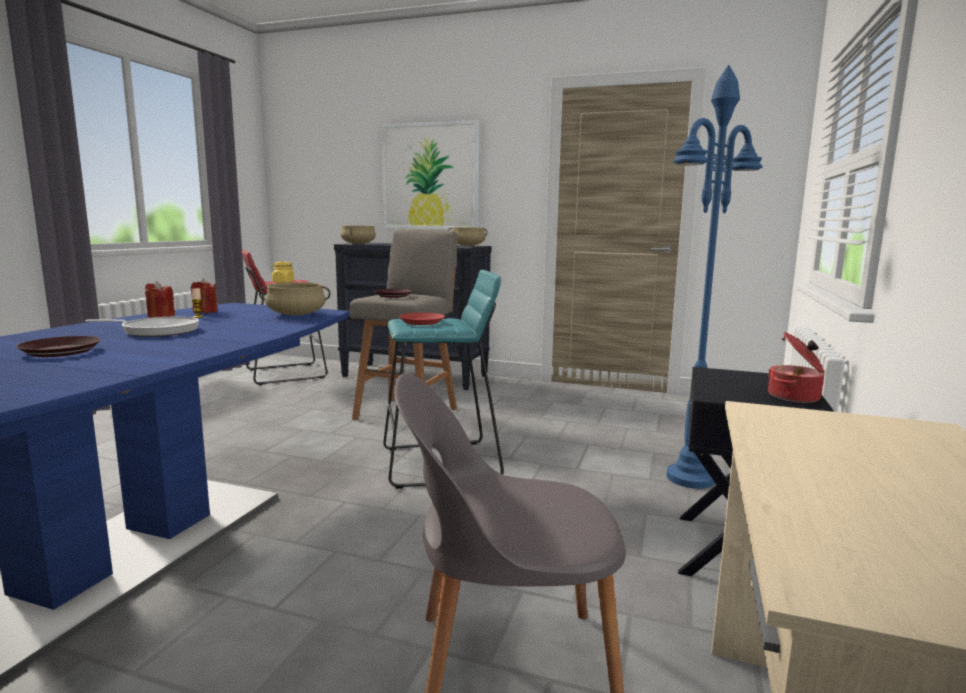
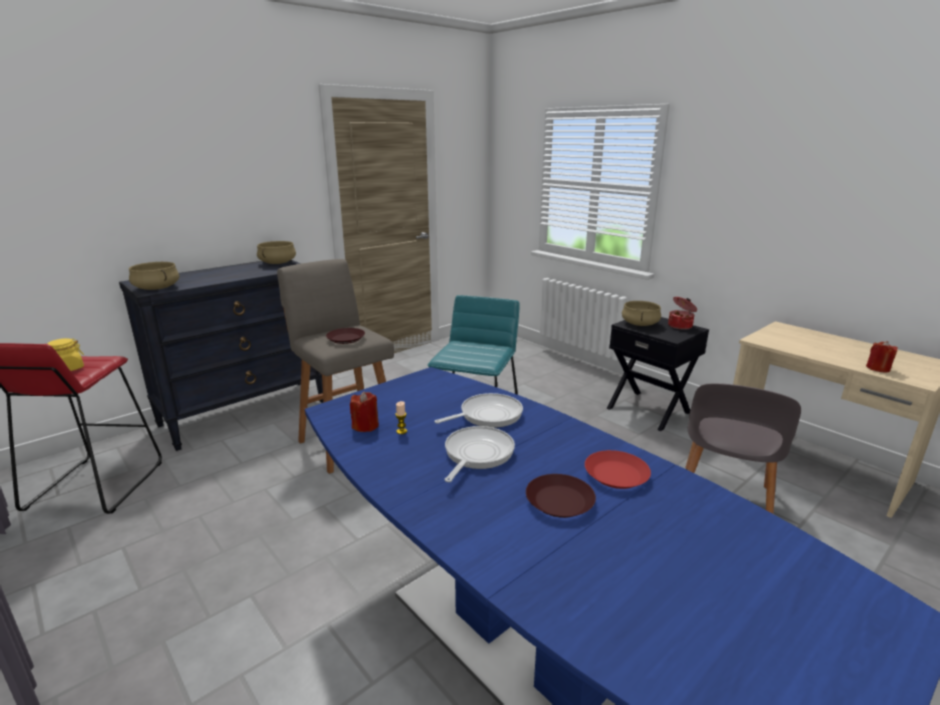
camera: 60 degrees left, 10 degrees up
(161, 316) = (374, 450): red candle -> red candle (878, 368)
(242, 327) = (487, 415): none -> frying pan
(296, 314) = (436, 388): beige cooking pot -> beige cooking pot (640, 324)
(422, 322) = (467, 354): red plate -> red plate (617, 475)
(430, 176) = (199, 189): picture -> none
(690, 478) = (565, 388): blue floor lamp -> none

